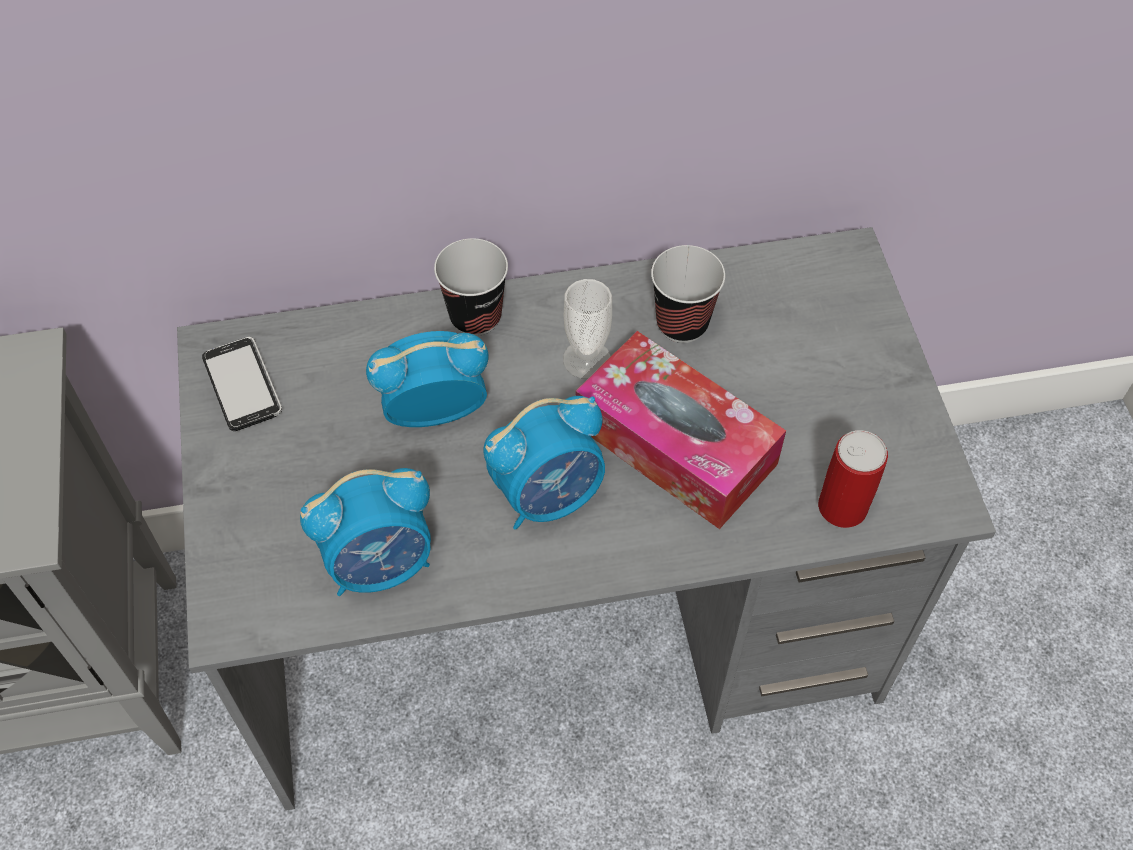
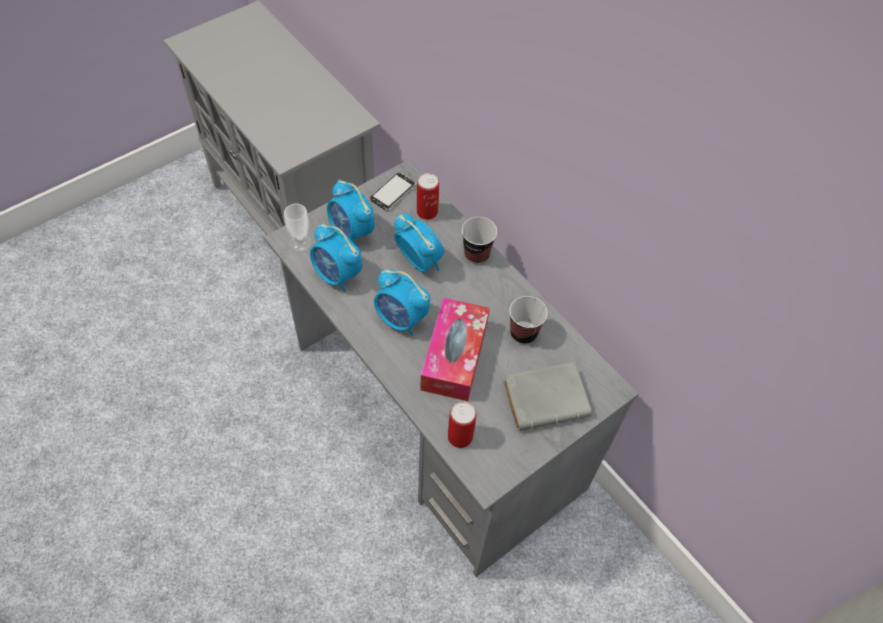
camera: 60 degrees right, 0 degrees up
(292, 496) = (351, 233): none -> alarm clock
(328, 350) = (427, 212): none -> can
(586, 359) = (479, 304): cup -> cup (300, 242)
(823, 348) = (546, 397): none -> grey book

